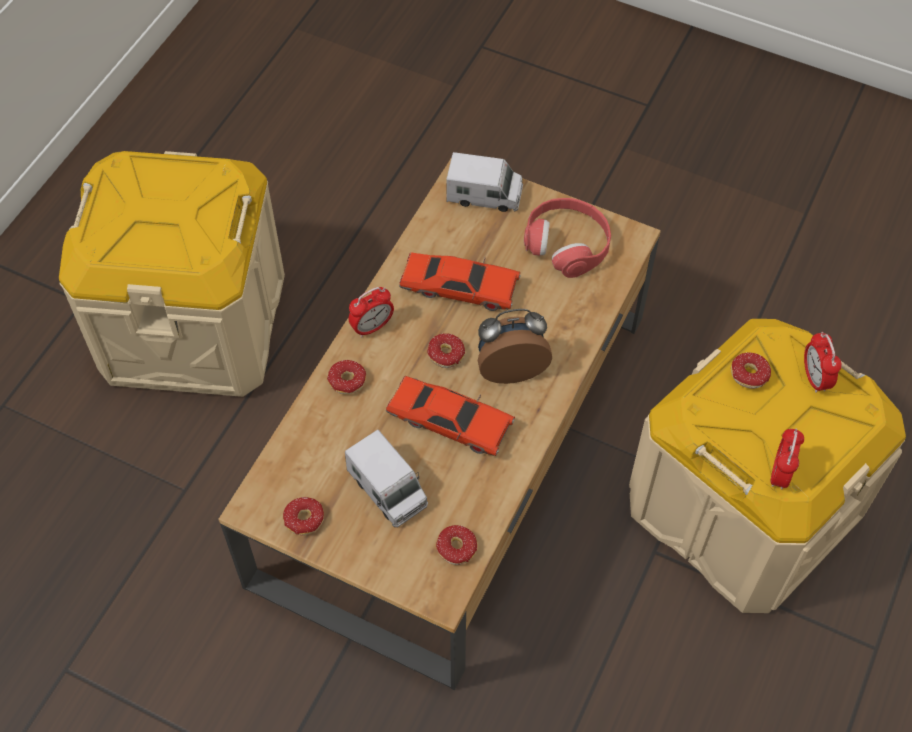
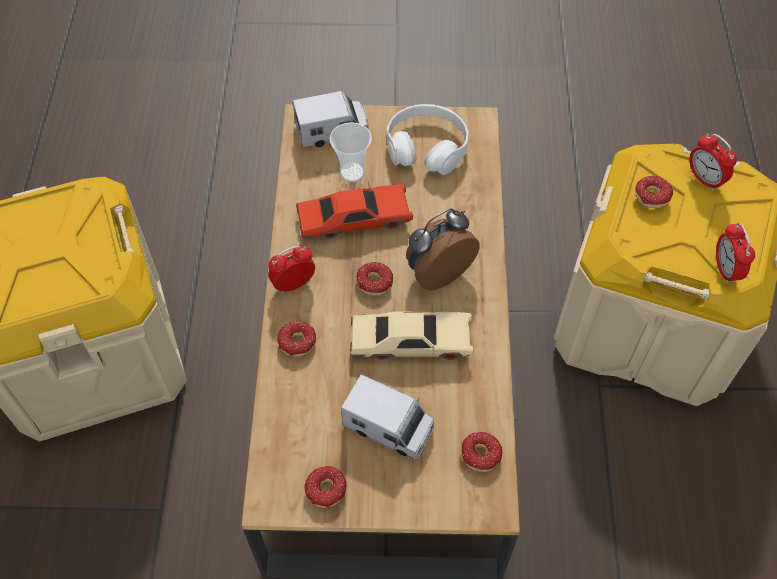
camera: 25 degrees left, 0 degrees up
(372, 327) = (294, 284): alarm clock -> alarm clock turned 150 degrees counterclockwise
(450, 422) = (411, 342): red toy car -> beige toy car
(482, 242) = (352, 172): none -> cup
(567, 244) = (426, 147): red headphones -> white headphones

